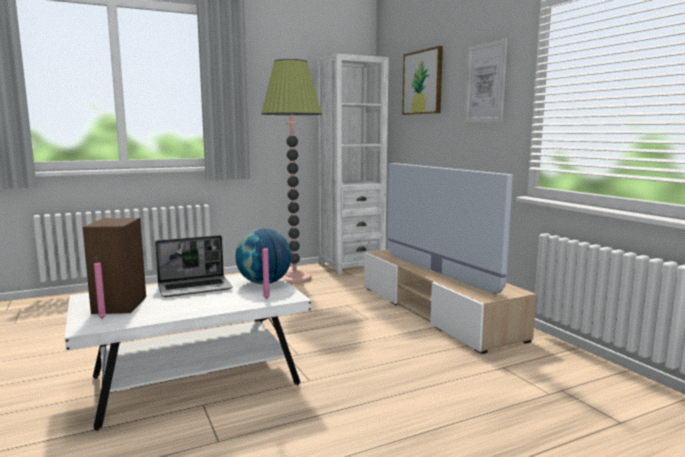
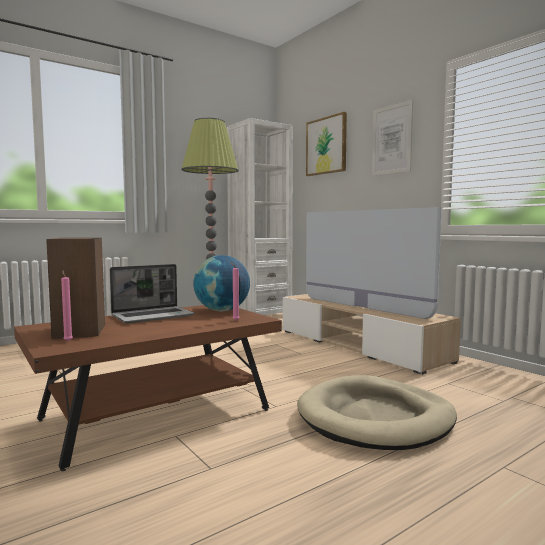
camera: 10 degrees left, 5 degrees down
(194, 382) = (155, 416): white coffee table -> brown coffee table
(399, 403) = (375, 418): none -> beige dog bed

